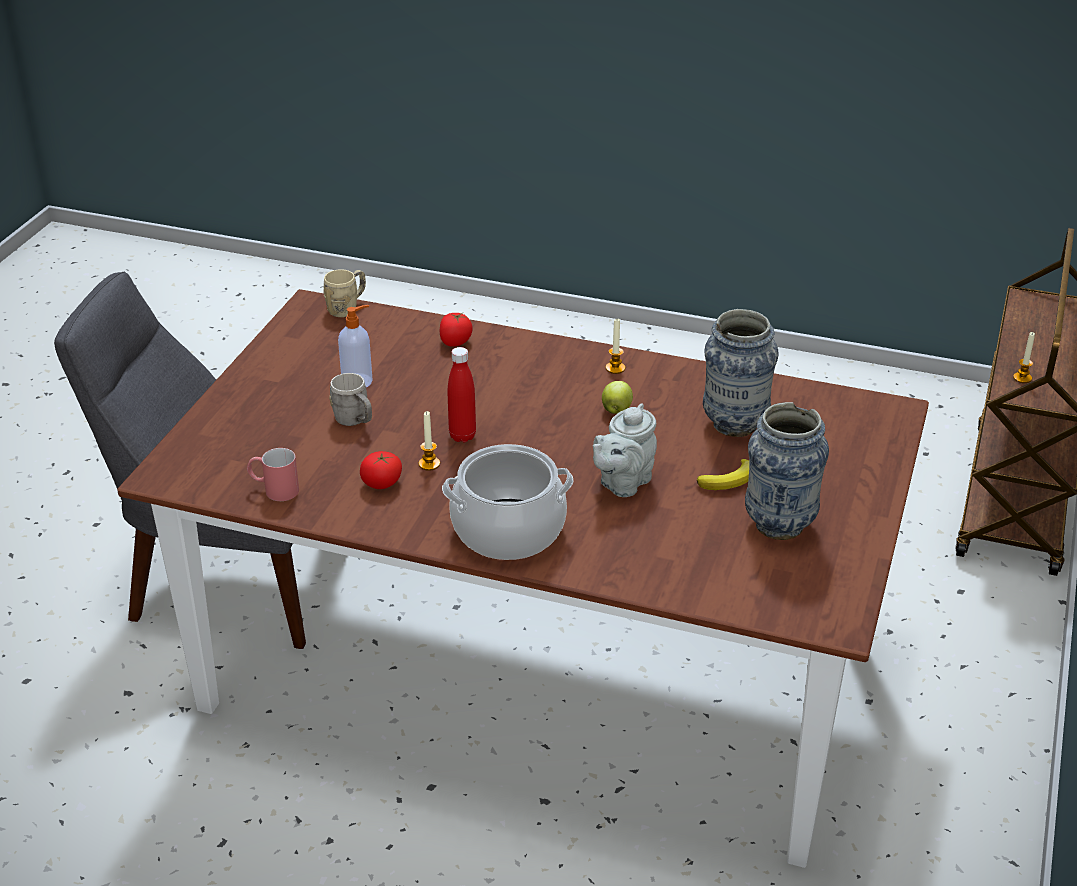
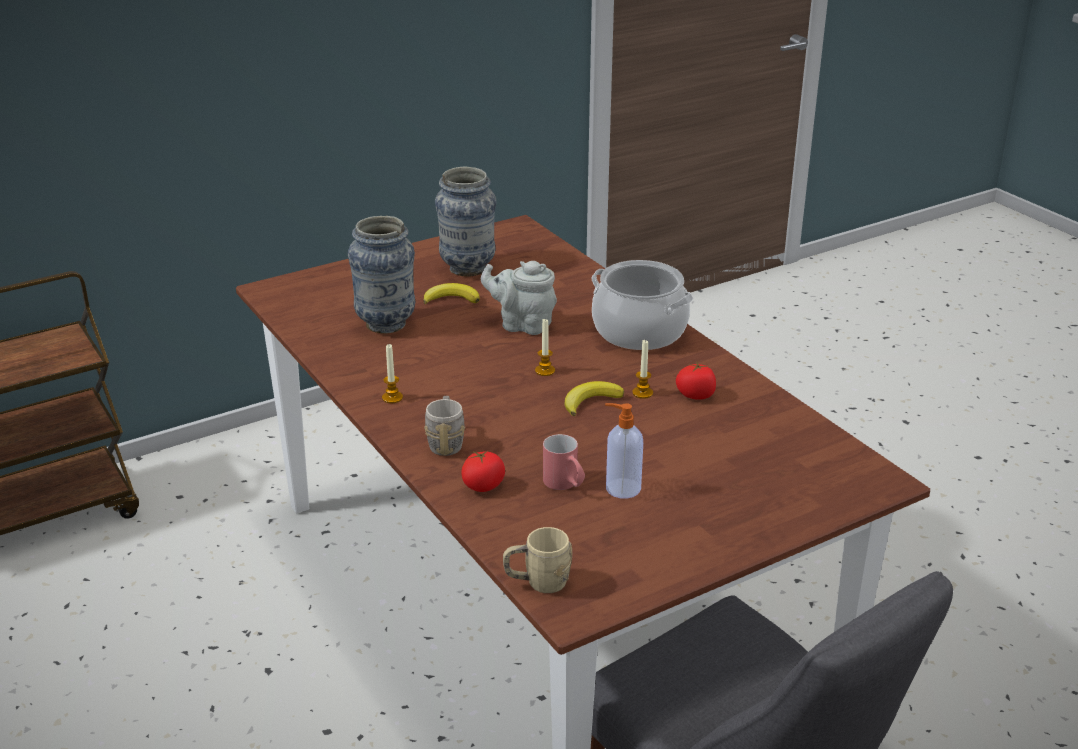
camera: 140 degrees left, 5 degrees down
(274, 490) = (788, 426): red mug -> red mug (565, 485)
(355, 421) = (665, 452): grey mug -> grey mug (446, 442)
(462, 436) = (590, 401): red bottle -> banana
(616, 410) = (446, 368): apple -> none
(622, 483) = (522, 325): grey teapot -> grey teapot turned 150 degrees counterclockwise
(1022, 378) = (46, 362): candle -> candle (545, 371)

